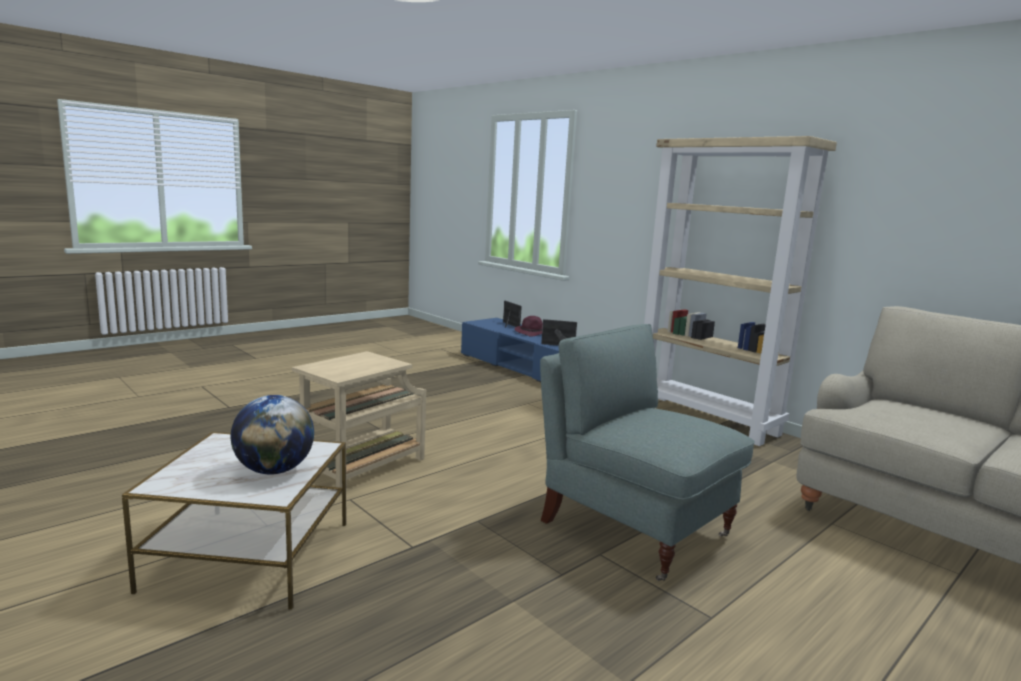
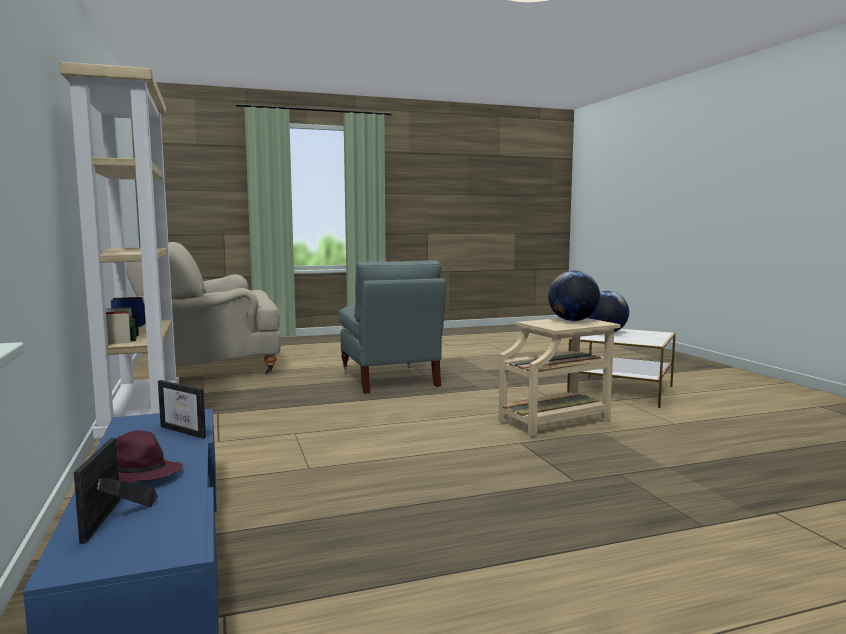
camera: 155 degrees left, 5 degrees down
(346, 369) = (573, 321): none -> globe

